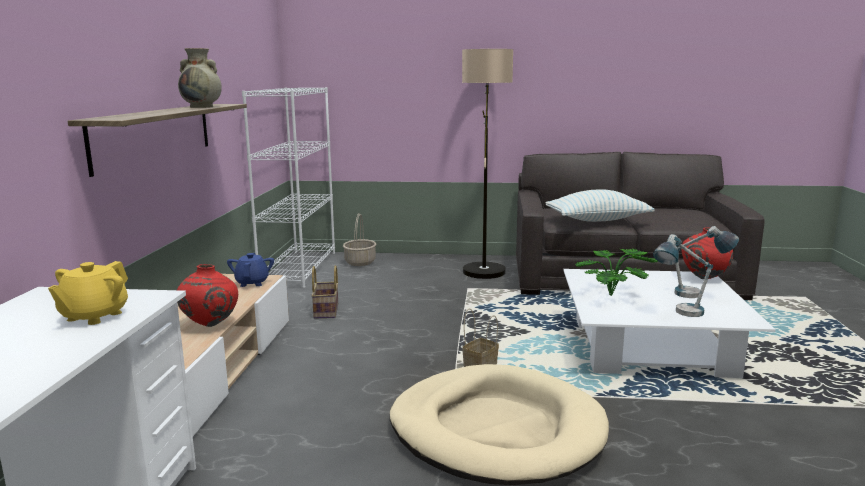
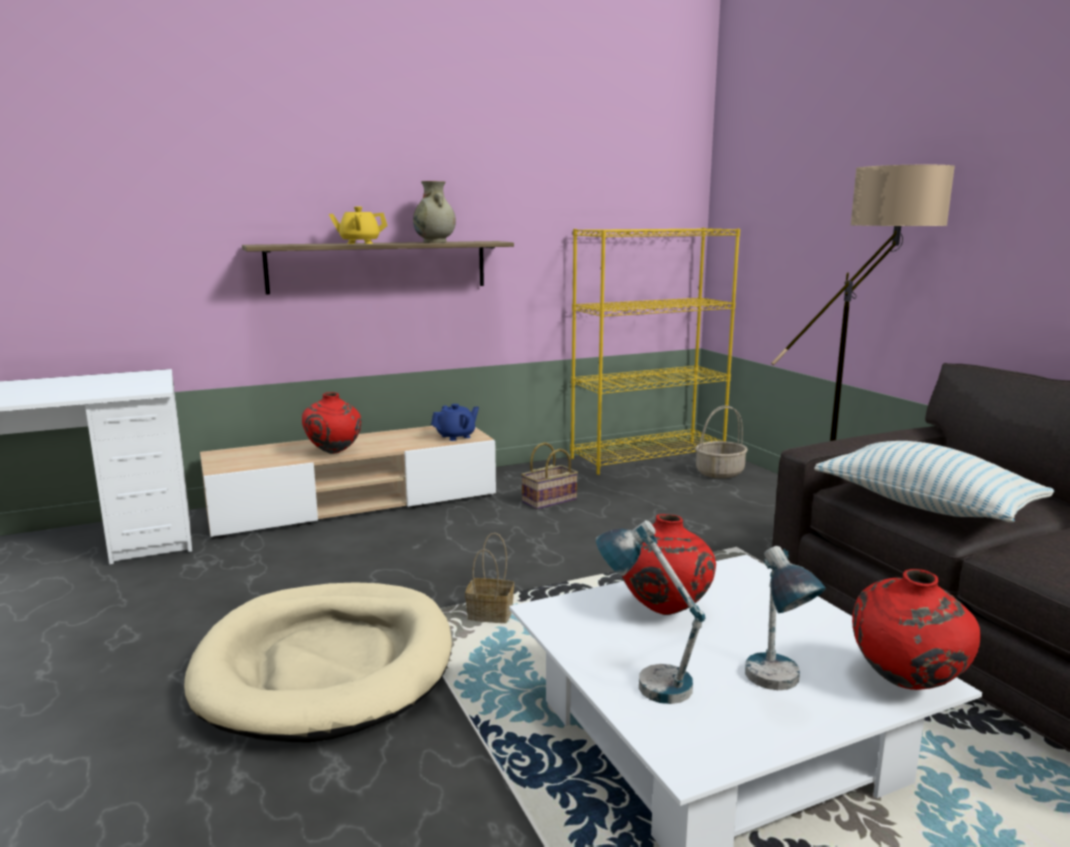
camera: 60 degrees right, 0 degrees up
(94, 316) = (101, 389): yellow teapot -> yellow teapot (359, 243)
(299, 268) = (648, 456): white bookcase -> yellow bookcase
(615, 296) = (663, 612): potted plant -> red vase

